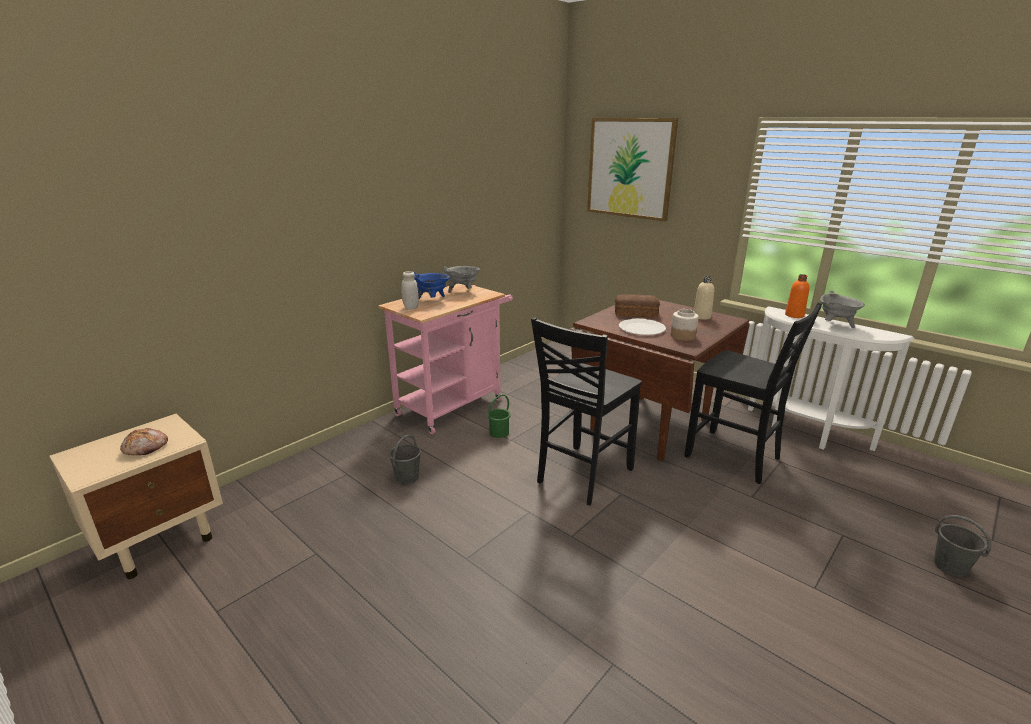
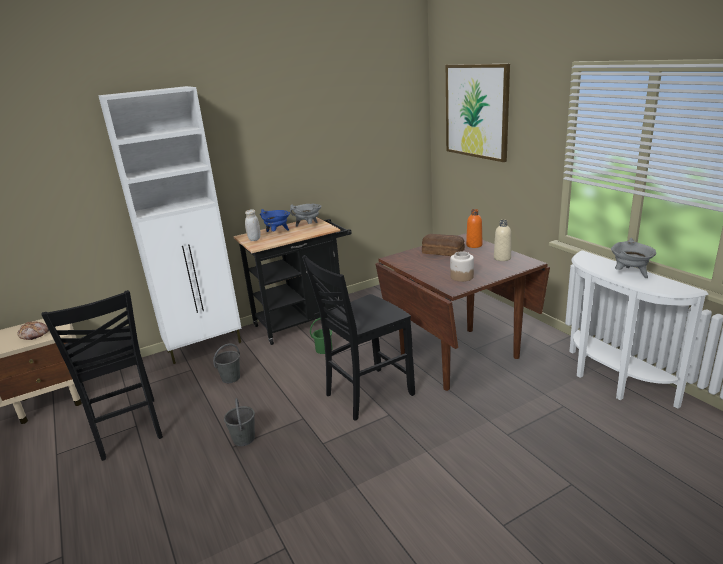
camera: 20 degrees right, 0 degrees up
(347, 444) = (205, 346): none -> white cabinet
(454, 404) = (304, 321): pink cart -> black cart
(641, 328) = (432, 267): white plate -> none
(734, 457) = (518, 396): black chair -> black chair (127, 430)
(794, 315) = (597, 261): orange bottle -> orange bottle (474, 245)
(950, 567) = (664, 534): grey bucket -> grey bucket (244, 439)

